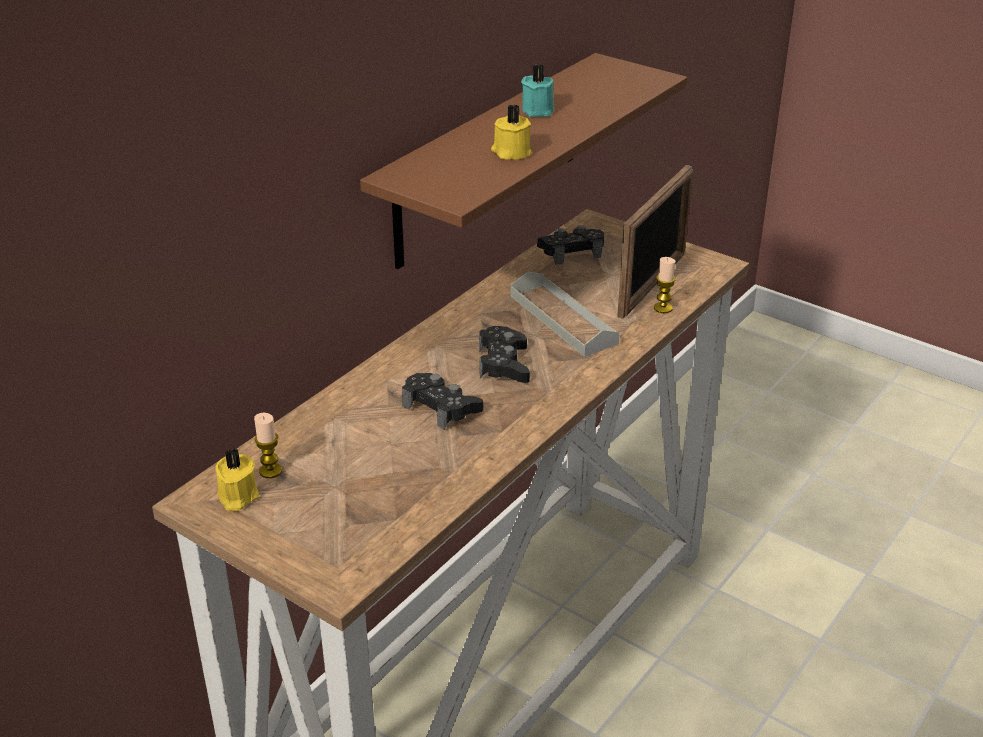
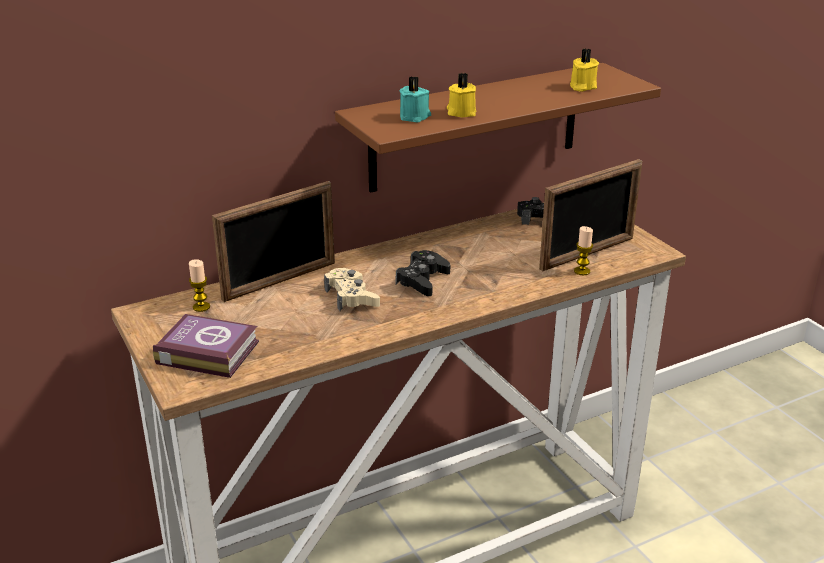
camera: 25 degrees right, 5 degrees down
(237, 497) = (166, 317): yellow candle -> yellow candle (582, 87)
(329, 527) = (206, 351): none -> book
(339, 409) = (280, 281): none -> picture frame
(441, 407) = (351, 297): black game controller -> beige game controller
(539, 110) = (514, 90): turquoise candle -> turquoise candle (415, 117)
(563, 319) = (494, 261): grey tray -> none

